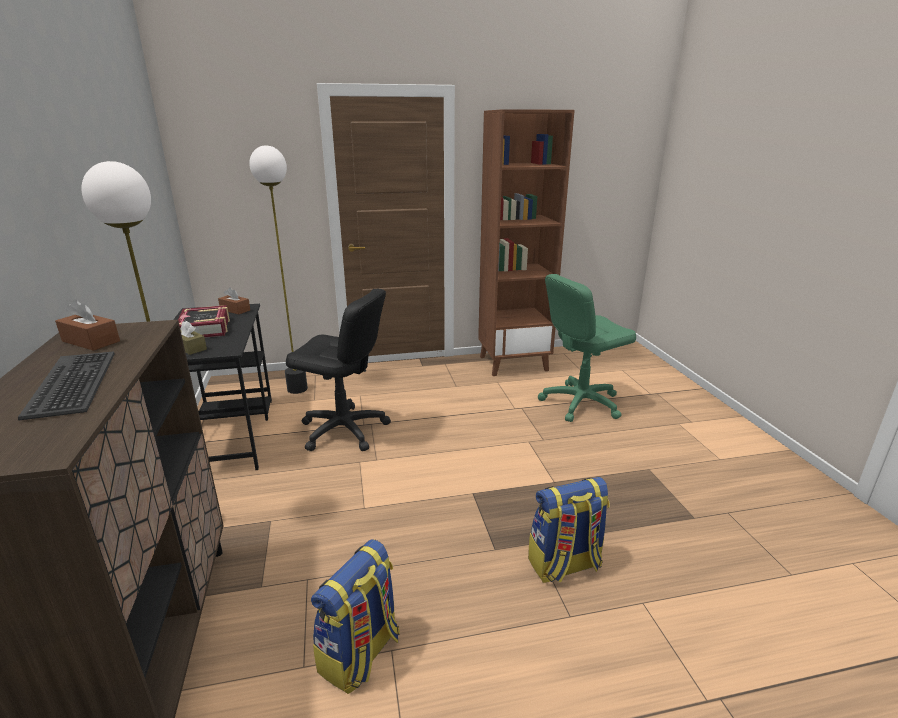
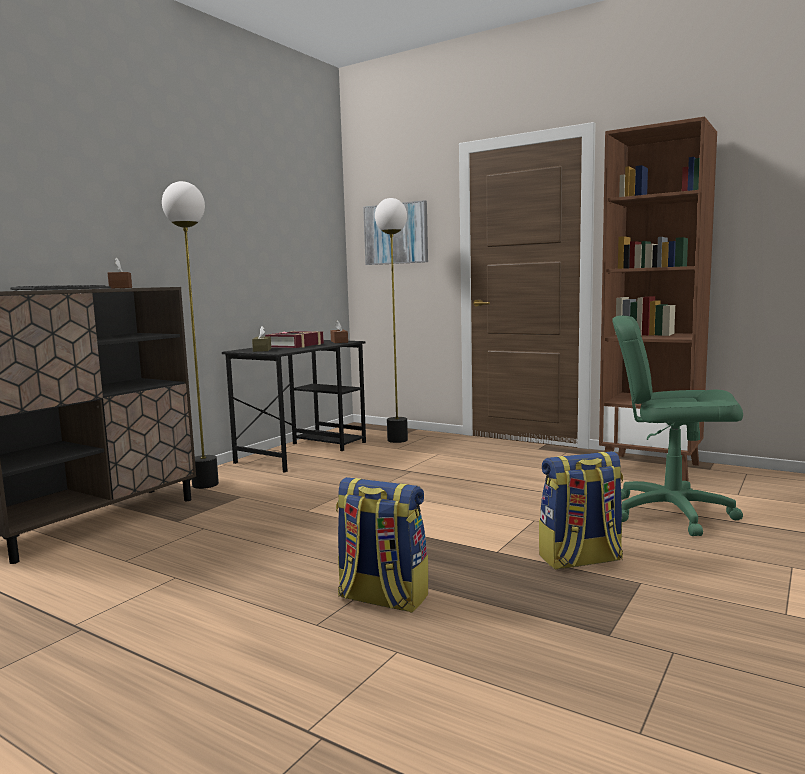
camera: 45 degrees right, 15 degrees down
(245, 176) = (396, 234): none -> picture
(344, 430) = (382, 469): black office chair -> none
(360, 654) = (158, 570): backpack -> backpack (580, 560)

